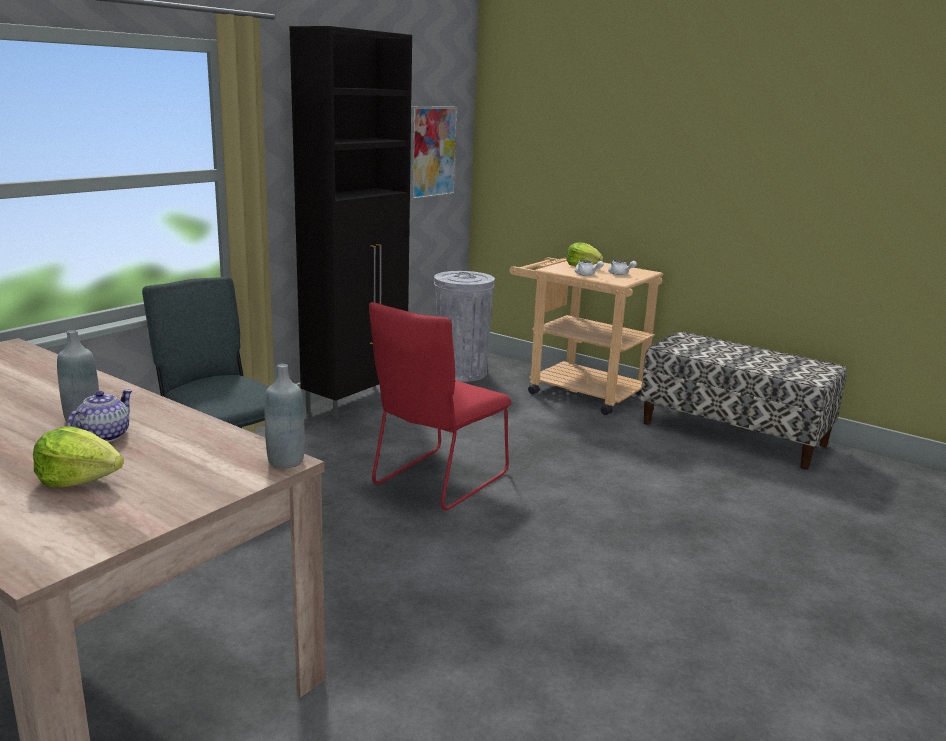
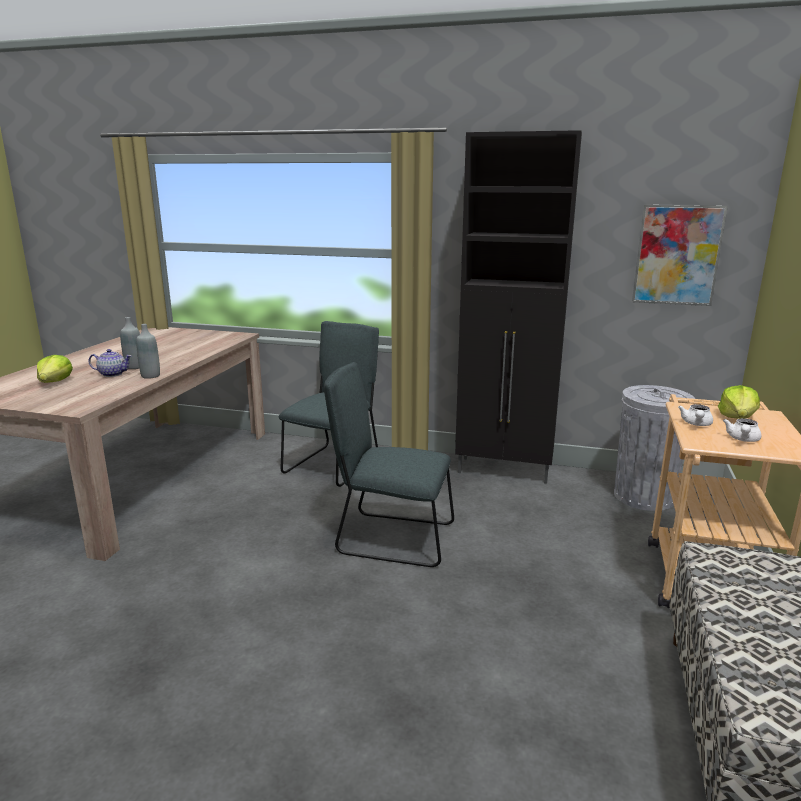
camera: 70 degrees right, 0 degrees up
(286, 461) = (78, 410): grey bottle -> grey bottle (150, 376)
(436, 481) = (390, 538): red chair -> grey chair

